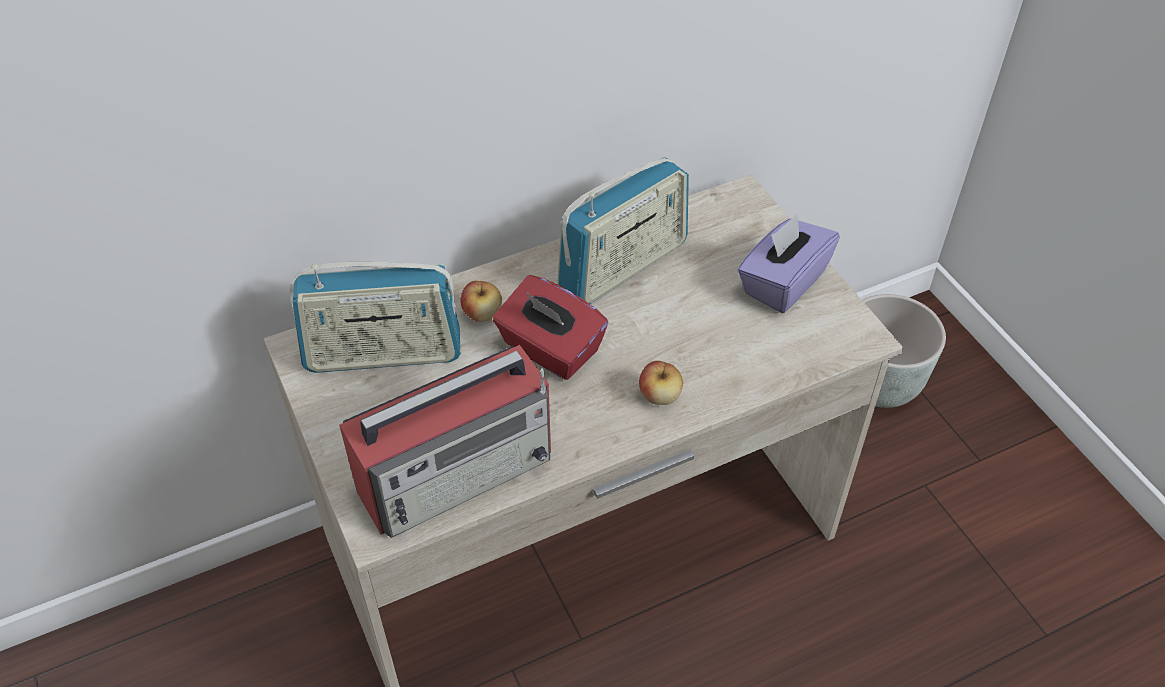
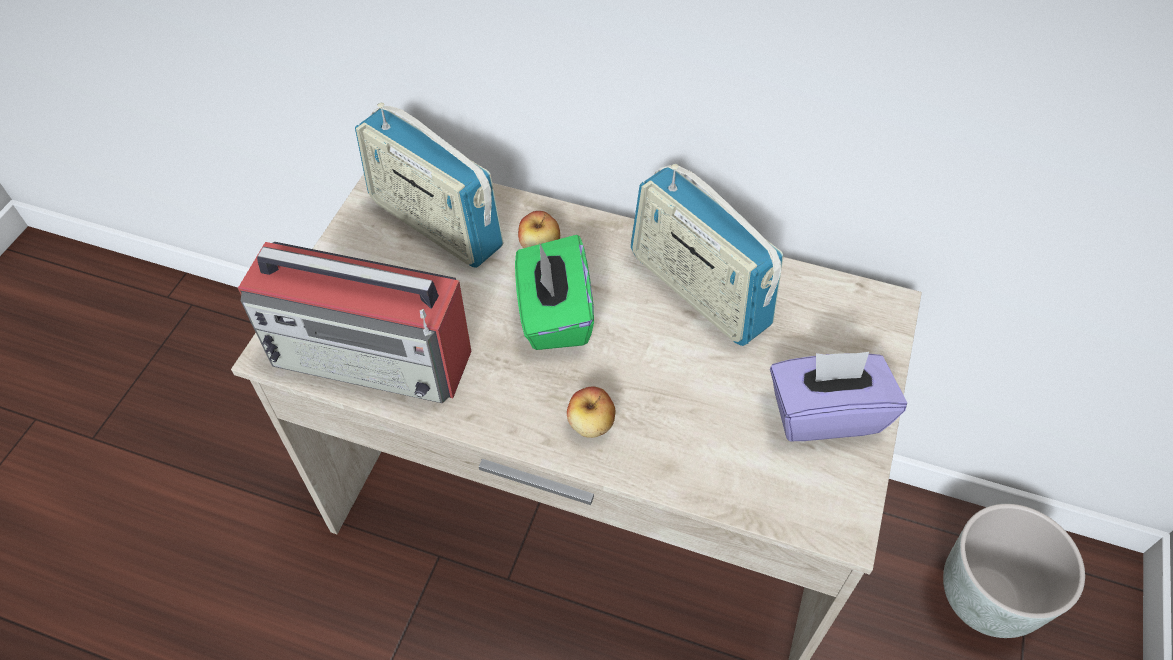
camera: 45 degrees right, 5 degrees up
(550, 349) = (554, 315): red tissue box -> green tissue box
(623, 266) = (698, 290): radio -> radio turned 45 degrees clockwise

